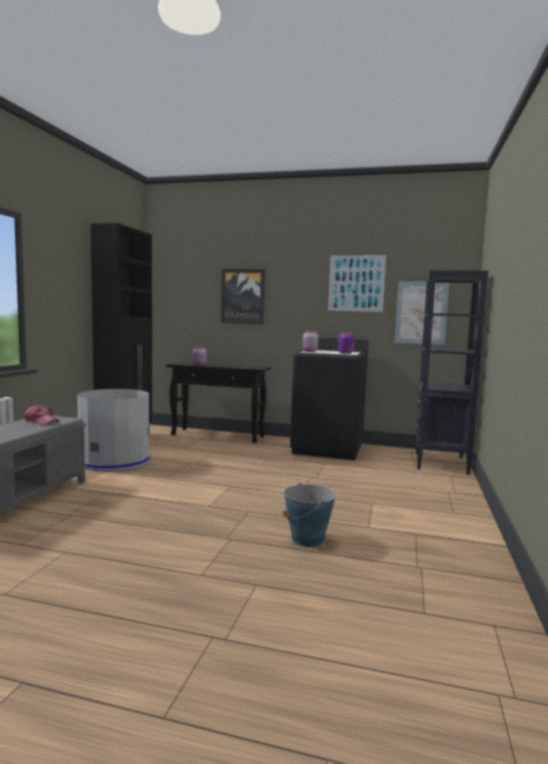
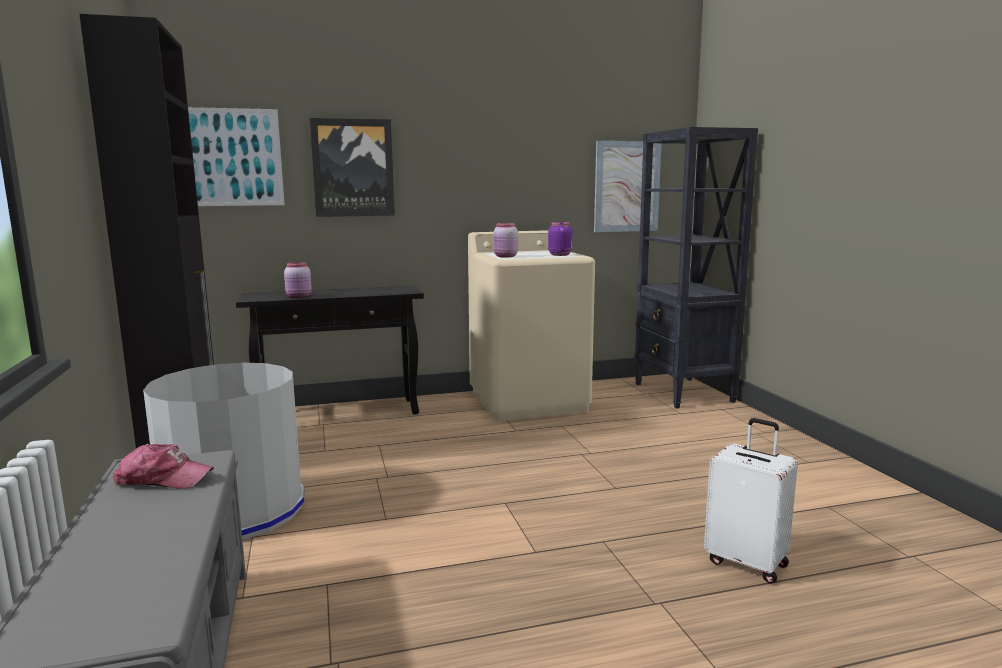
camera: 30 degrees left, 5 degrees up
(307, 539) = (747, 562): bucket -> white suitcase
(328, 448) = (529, 401): black washing machine -> beige washing machine
(356, 283) = (538, 144): picture -> picture (231, 157)

